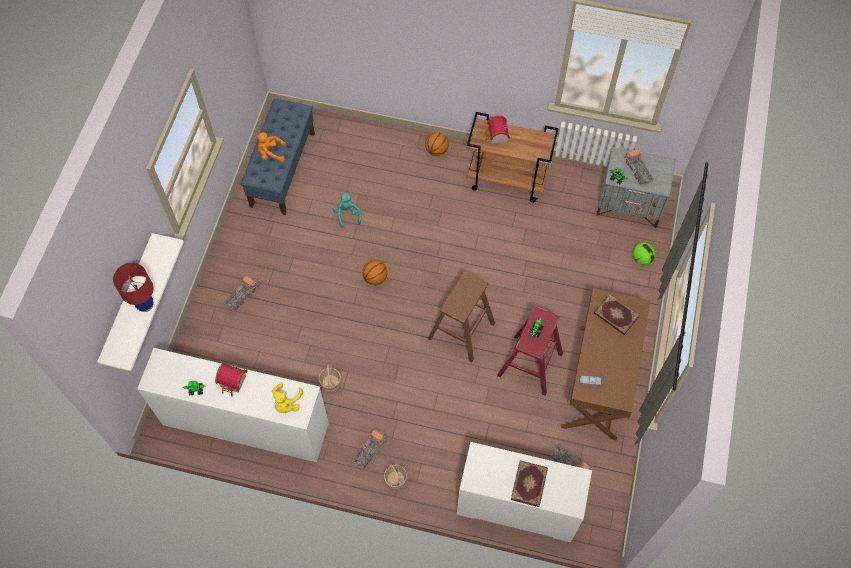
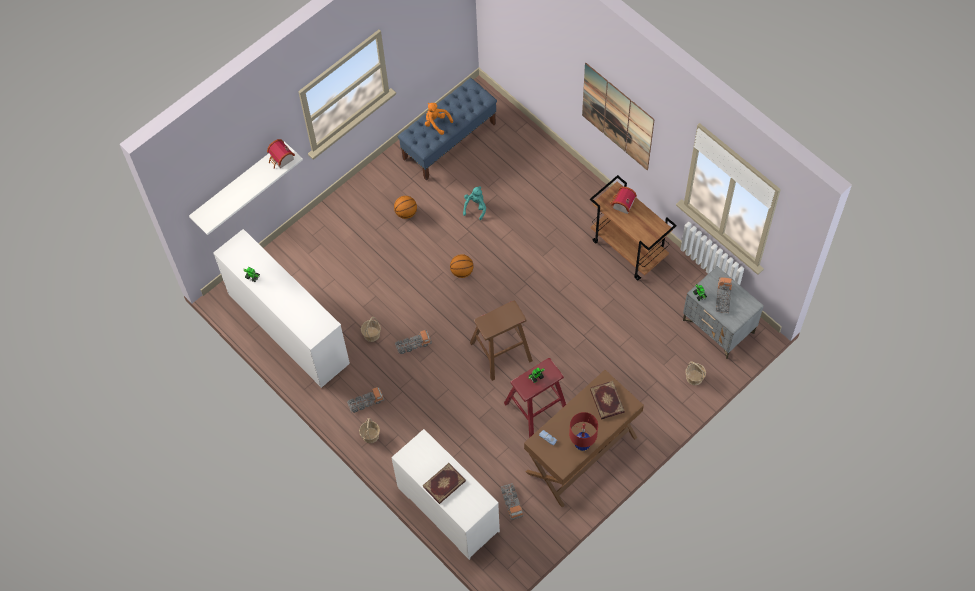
camera: 35 degrees right, 0 degrees up
(145, 305) = (246, 192): red table lamp -> red table lamp (582, 445)
(233, 382) = (281, 286): toy house -> toy house (281, 159)
(241, 295) = (349, 227): toy truck -> toy truck (413, 344)
(286, 403) = (309, 323): yellow plush toy -> none
(436, 150) = (587, 192): basketball -> basketball (406, 213)
(459, 50) = (617, 116): none -> picture
(642, 259) = (694, 377): football -> basket

